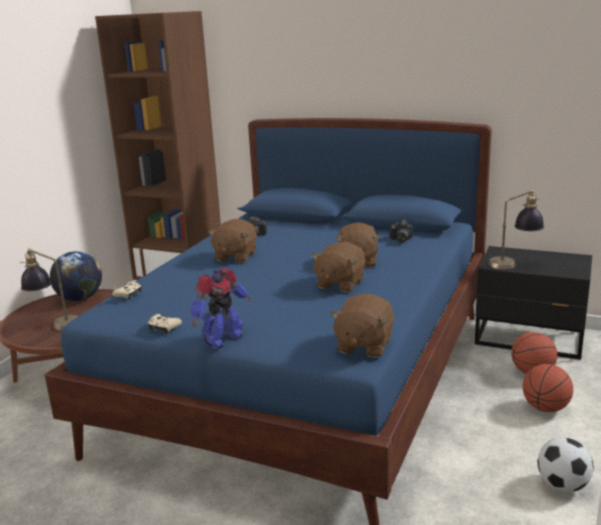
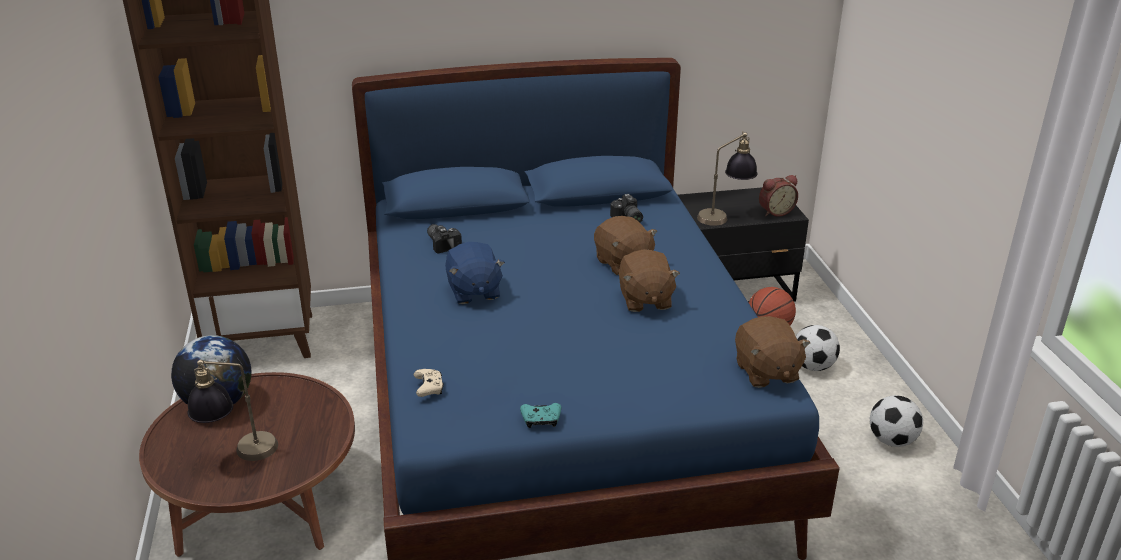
camera: 35 degrees left, 10 degrees up
(163, 328) = (541, 420): beige game controller -> turquoise game controller
(222, 339) = (624, 412): toy robot -> none
(235, 256) = (473, 291): brown plush toy -> blue plush toy
(545, 408) = (813, 366): basketball -> football
(564, 269) = (775, 212): none -> alarm clock

